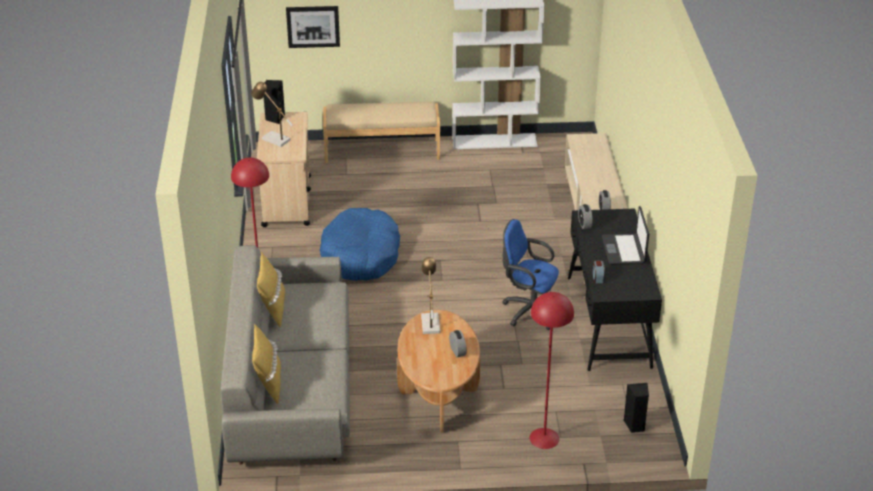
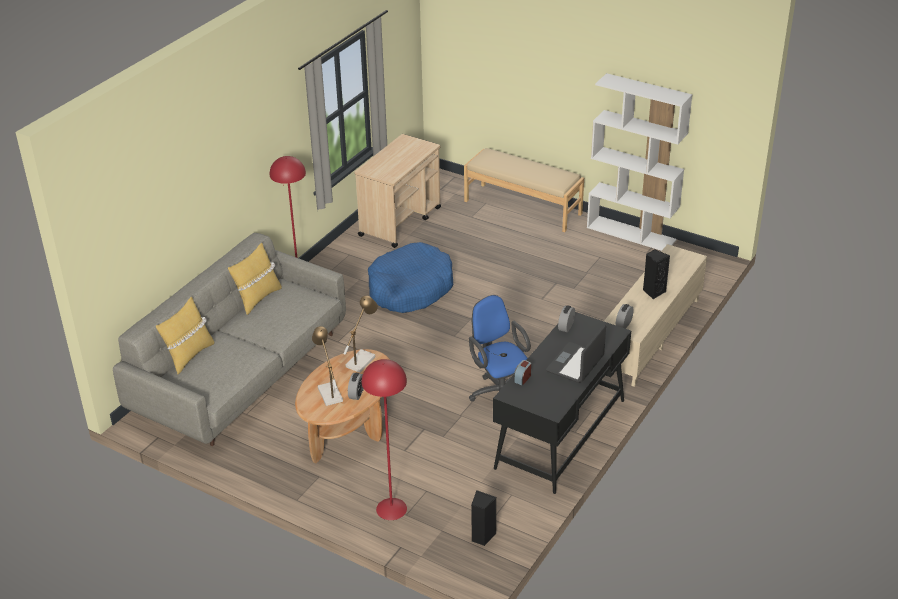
camera: 35 degrees right, 0 degrees up
(272, 139) = (387, 157): table lamp -> table lamp (328, 392)
(275, 118) = (408, 141): black speaker -> black speaker (653, 292)
(313, 26) = (480, 68): picture -> none

